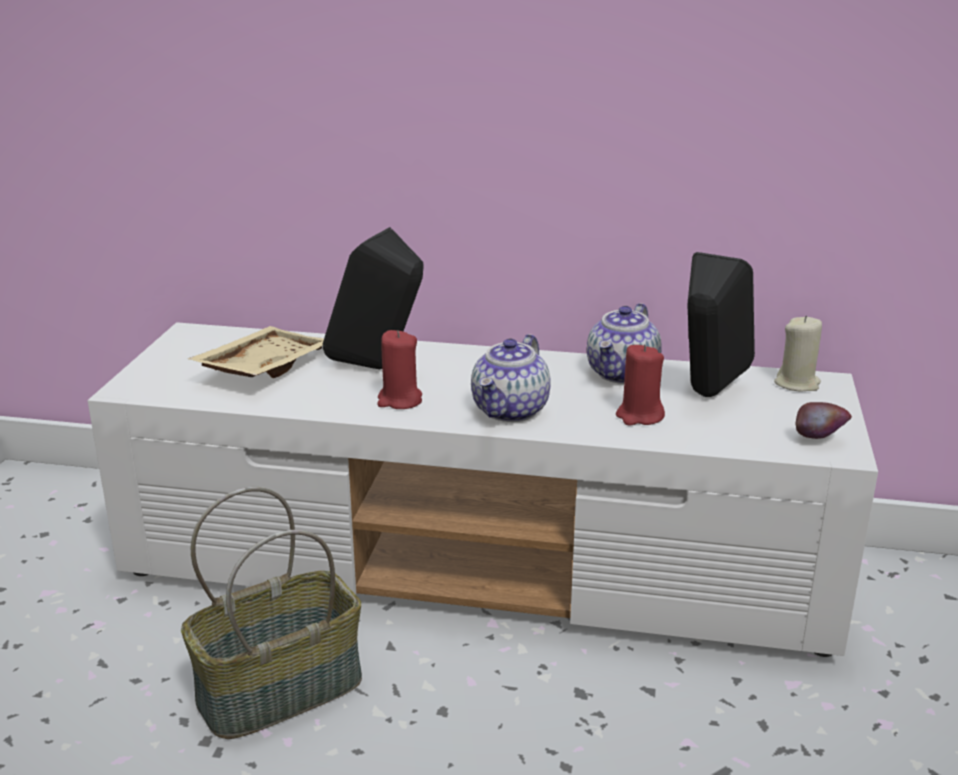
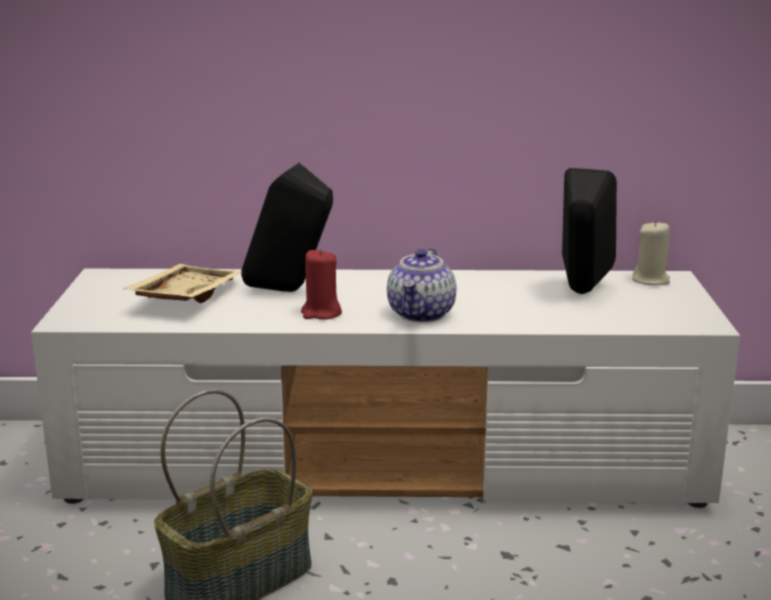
camera: 10 degrees left, 5 degrees down
(623, 374) = (505, 282): teapot -> none
(639, 416) = (532, 311): red candle -> none
(819, 441) = (685, 318): apple -> none

